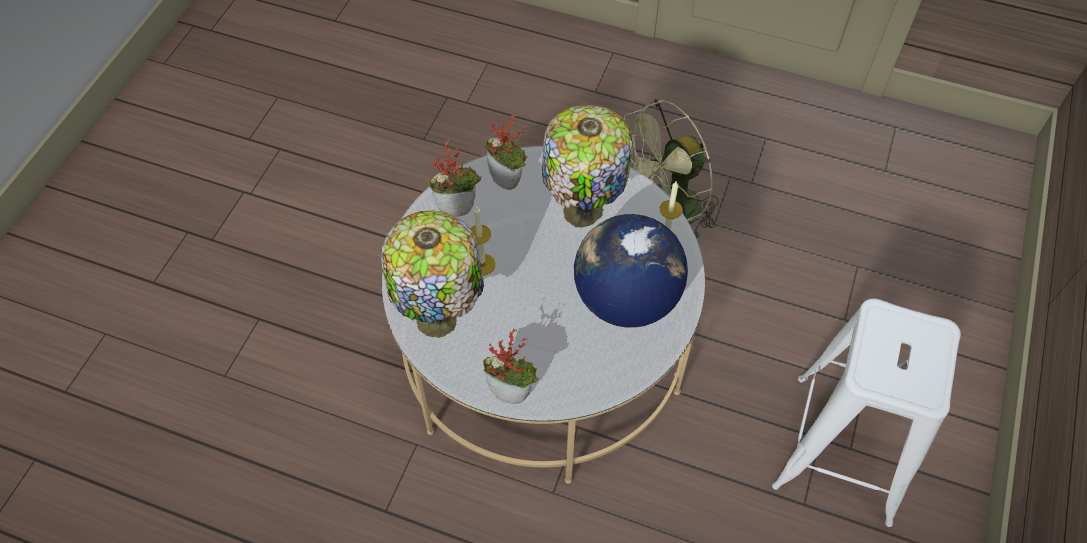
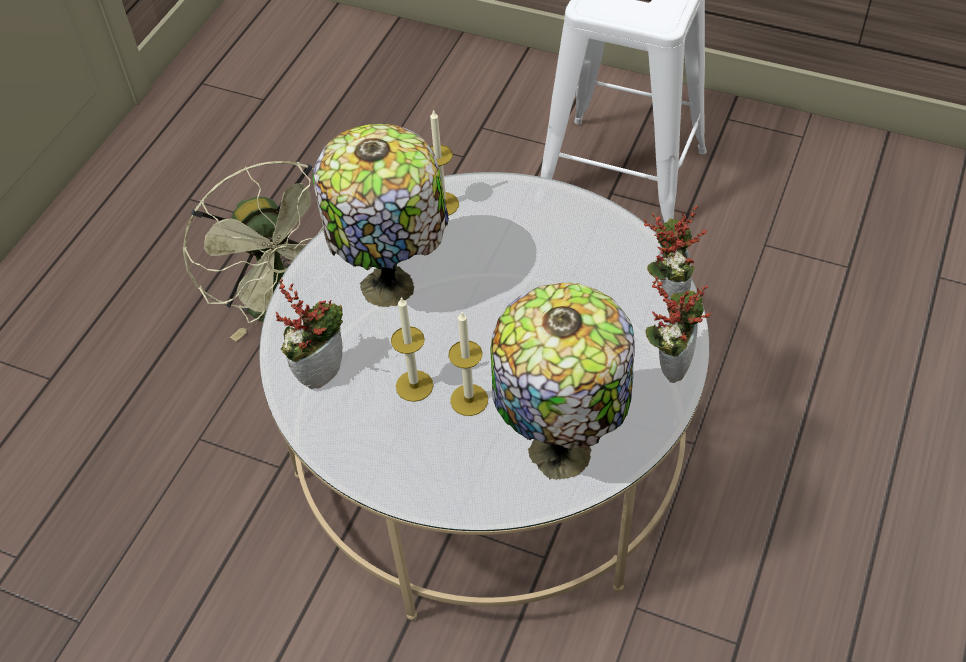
camera: 85 degrees left, 5 degrees down
(458, 207) = (363, 432): potted plant -> potted plant (667, 292)
(494, 232) = (414, 386): none -> candle
(625, 299) = (531, 246): globe -> none

